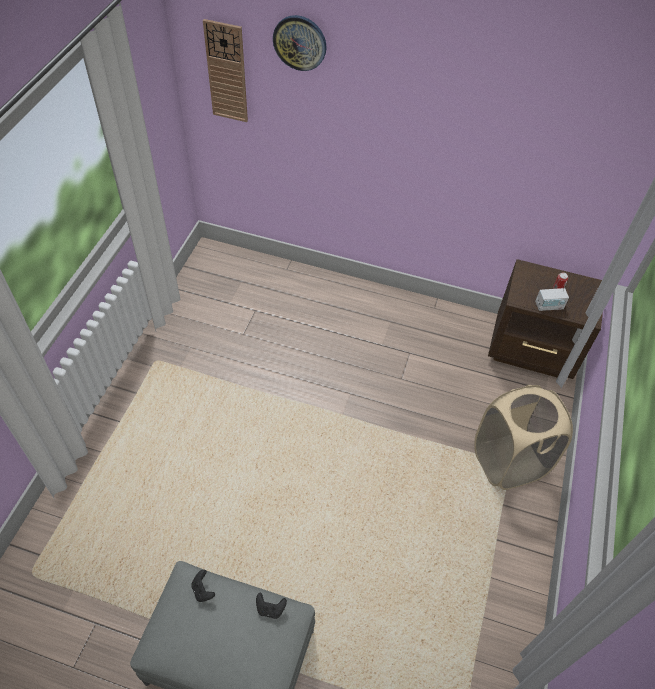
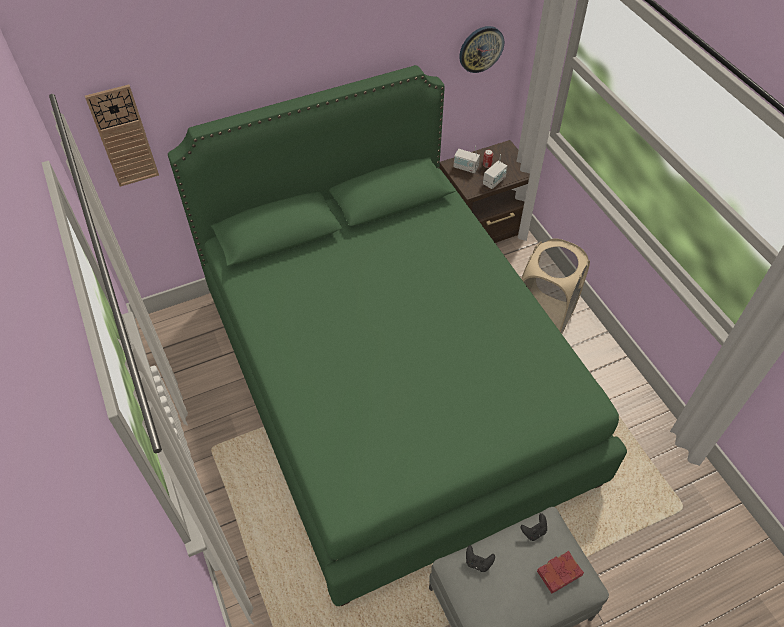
camera: 40 degrees left, 0 degrees up
(252, 658) = (558, 573): none -> red book
(300, 42) = (195, 71): wall clock -> wall clock (481, 49)
(323, 415) = (391, 383): none -> green bed
(535, 278) = (465, 168): none -> radio

